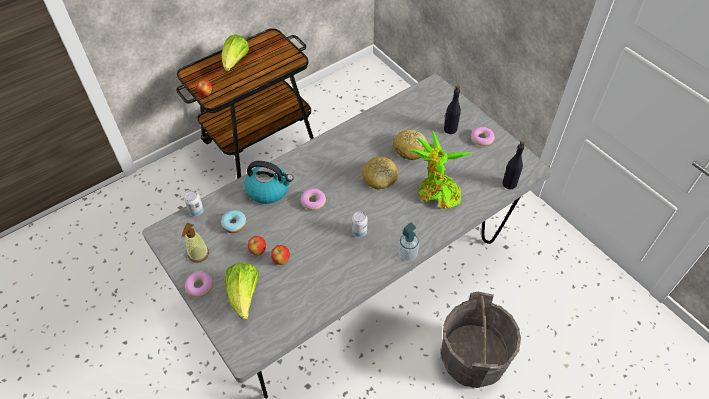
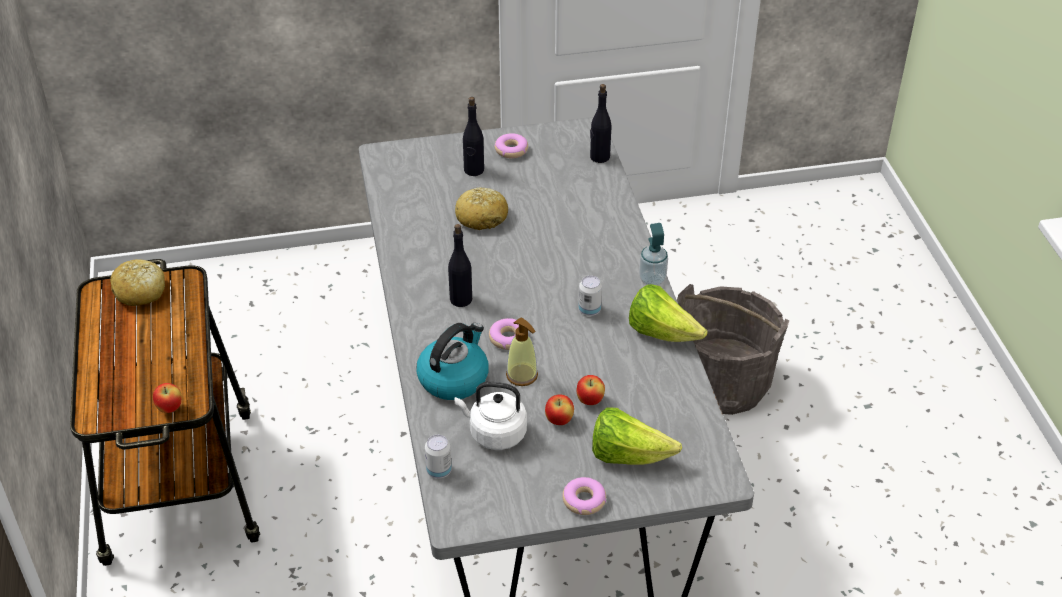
camera: 65 degrees left, 10 degrees down
(198, 254) = (524, 488): soap dispenser -> soap dispenser (522, 375)
(234, 224) = (494, 433): donut -> white kettle
(235, 62) = (123, 352): lettuce -> lettuce (662, 333)
(334, 167) = (460, 299): none -> black bottle
(380, 177) = (511, 261): bread -> bread (140, 291)
(436, 193) = (573, 221): potted plant -> none

